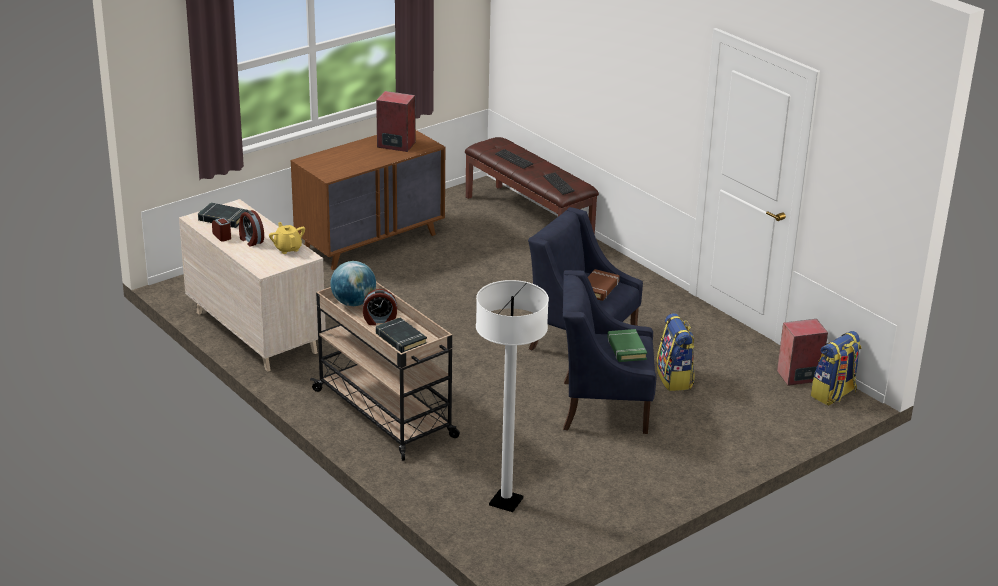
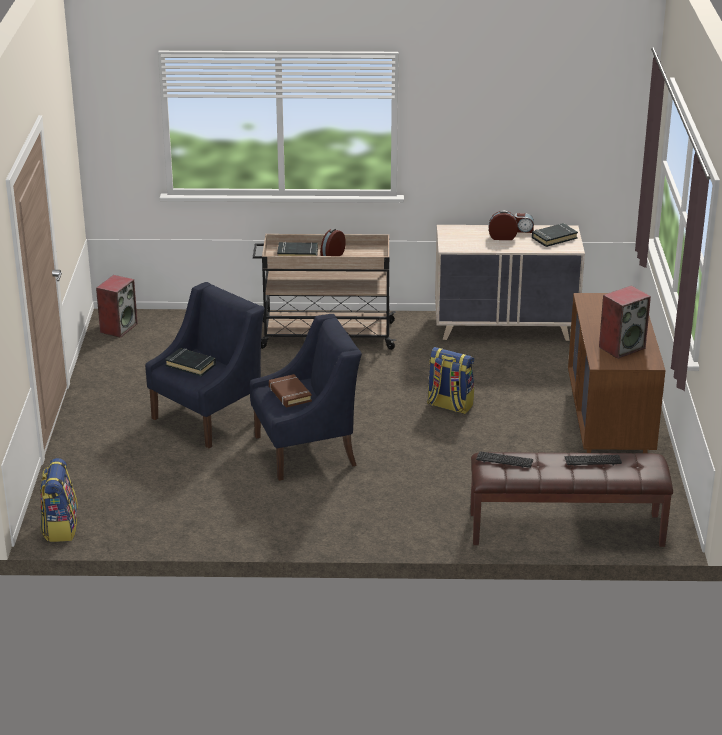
camera: 130 degrees right, 0 degrees up
(288, 248) = (471, 245): yellow teapot -> none
(353, 303) = (370, 255): globe -> none
(506, 502) = (168, 337): white floor lamp -> none
(626, 349) = (191, 365): green book -> black book
(675, 379) = (194, 465): backpack -> backpack (449, 406)
(798, 376) = (107, 526): speaker -> speaker (118, 328)

